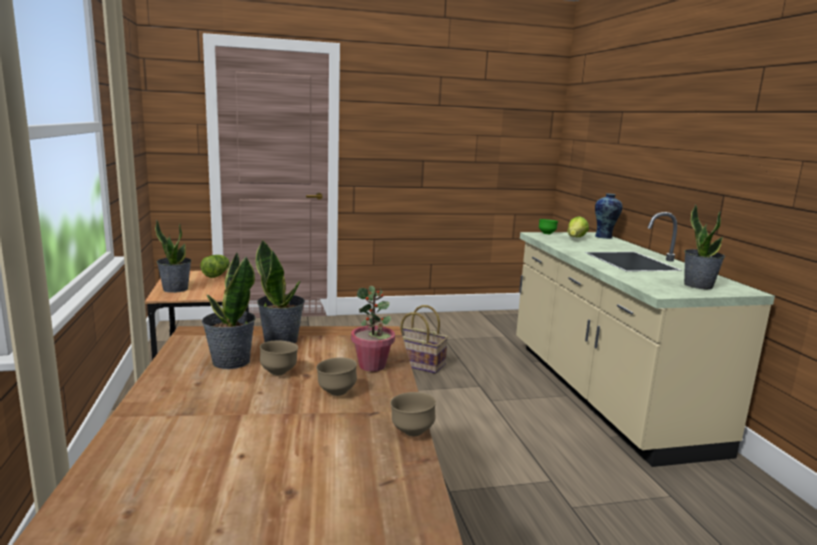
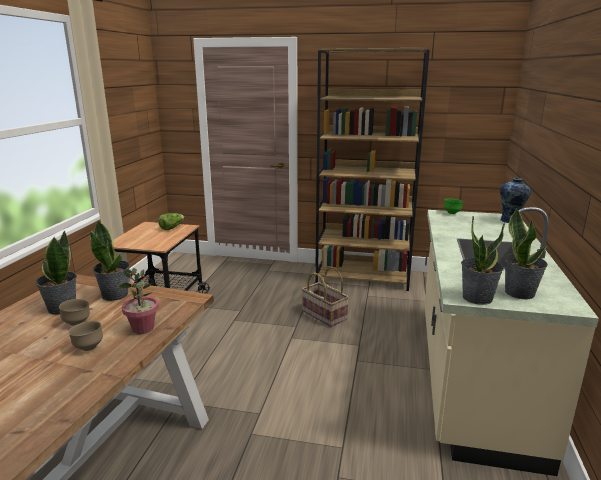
camera: 25 degrees right, 5 degrees up
(175, 289) = (131, 238): potted plant -> potted plant (477, 297)
(411, 432) = (88, 394): brown bowl -> none
(424, 322) = (363, 277): none -> brown bookcase
(575, 238) = (474, 221): lettuce -> none

